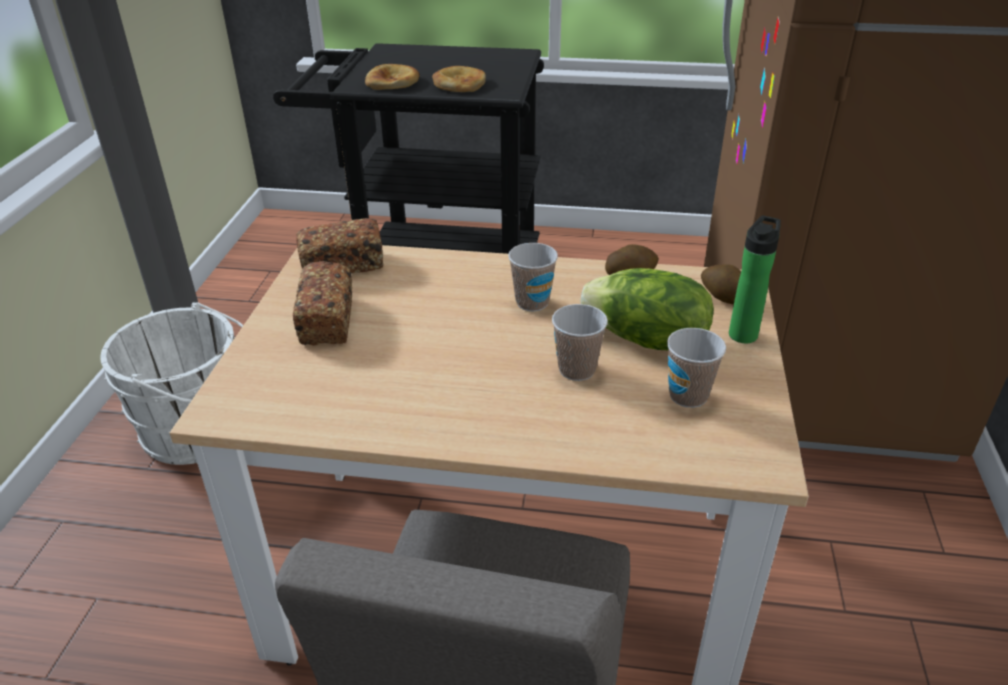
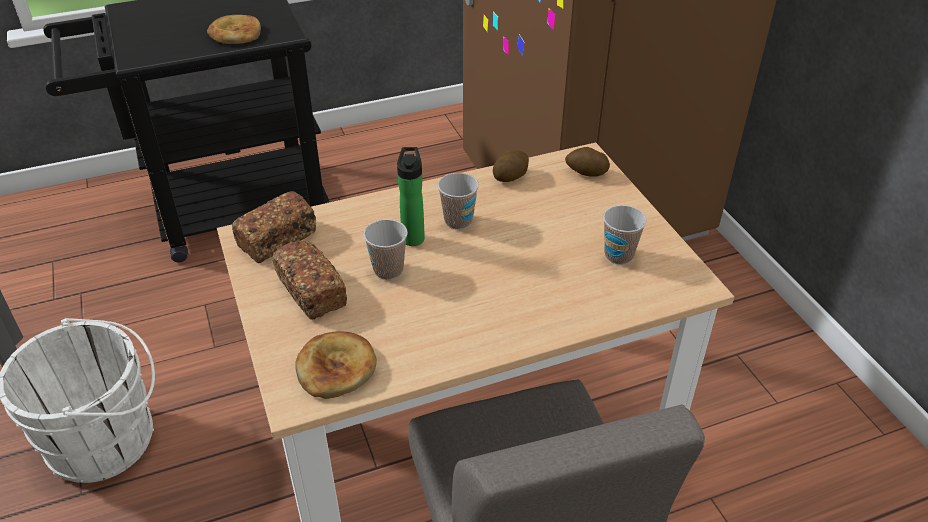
camera: 30 degrees left, 5 degrees up
(392, 82) = (168, 46): bread -> bread (336, 368)
(577, 370) = (533, 263): cup -> cup (388, 270)
(646, 340) = (561, 224): lettuce -> none
(744, 333) = (618, 195): bottle -> bottle (413, 236)

